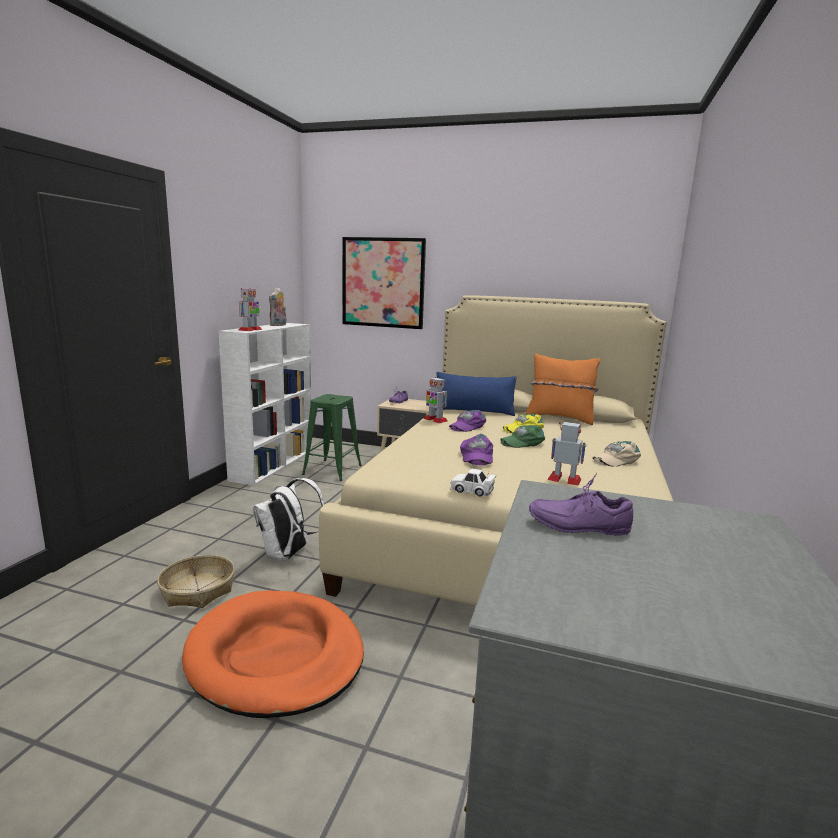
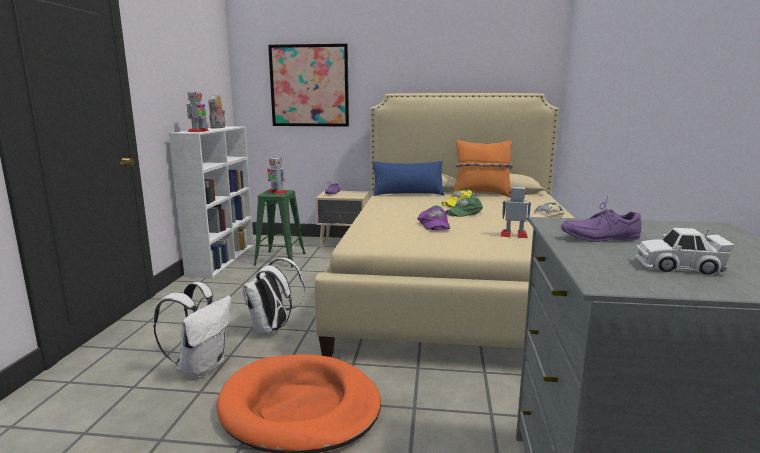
camera: 10 degrees left, 0 degrees up
(198, 590) = (201, 367): basket -> white backpack
(435, 420) = (380, 202): toy robot -> toy robot (277, 192)
(467, 426) = (410, 204): purple cap -> none
(472, 490) = (446, 248): white toy car -> white toy car (679, 266)

